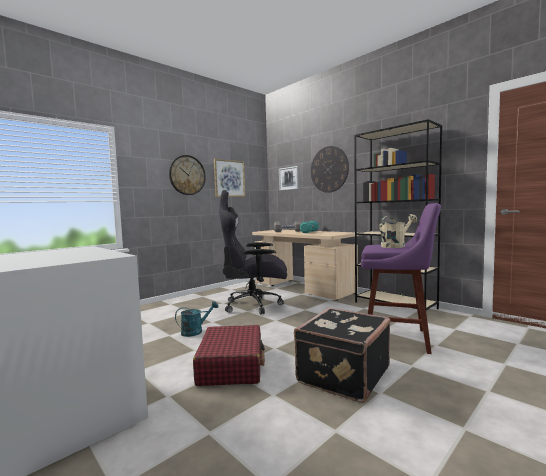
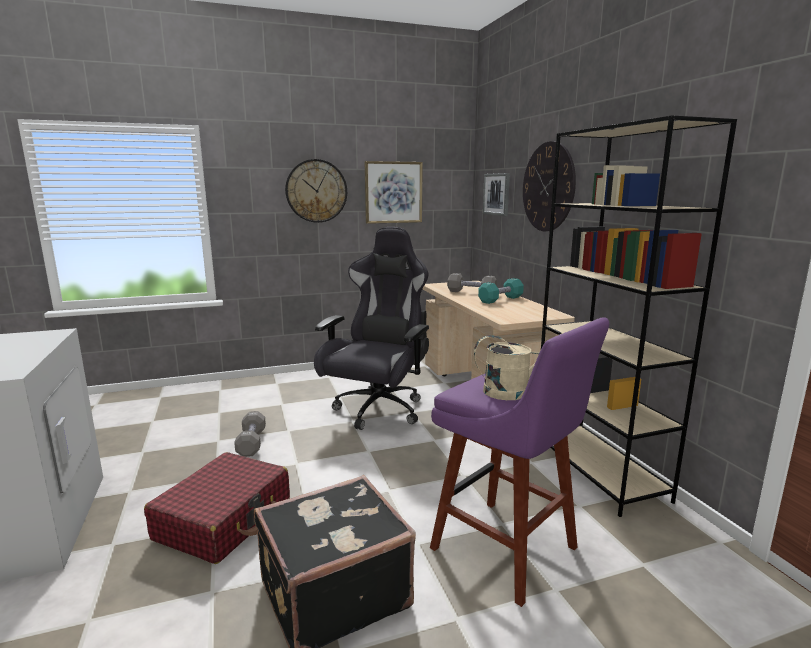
camera: 25 degrees right, 10 degrees up
(195, 331) = (251, 443): turquoise watering can -> grey dumbbell
(256, 305) = (377, 413): black office chair -> black office chair turned 90 degrees clockwise

